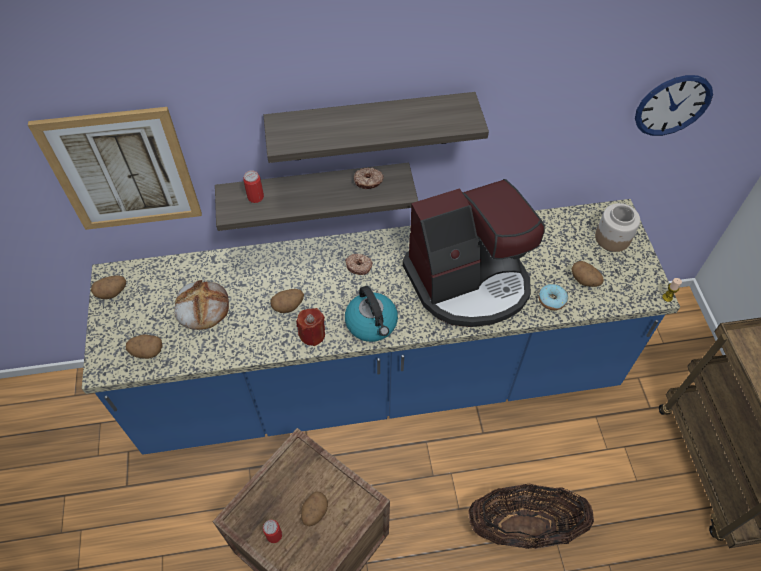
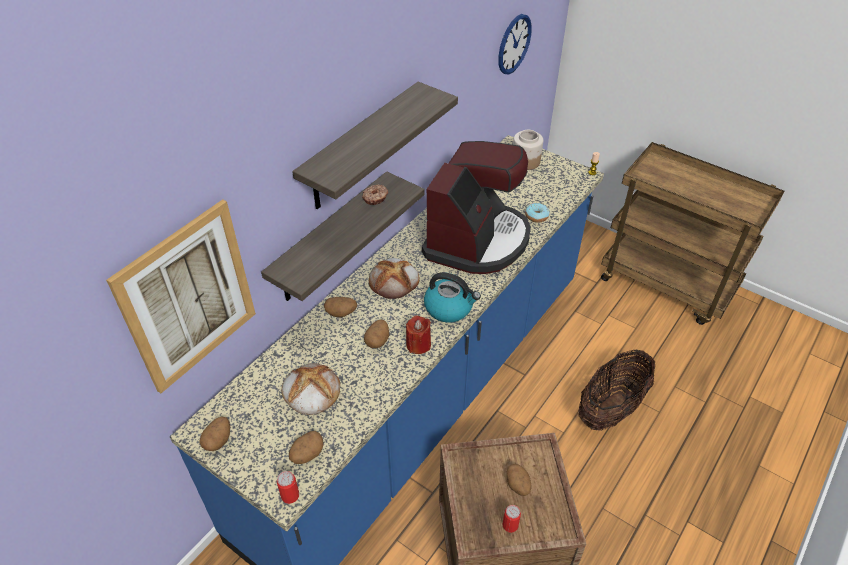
camera: 45 degrees left, 10 degrees down
(255, 197) = (306, 258): can -> can (290, 495)
(359, 266) = (394, 281): donut -> bread
(585, 280) = (540, 193): potato -> potato (341, 313)

